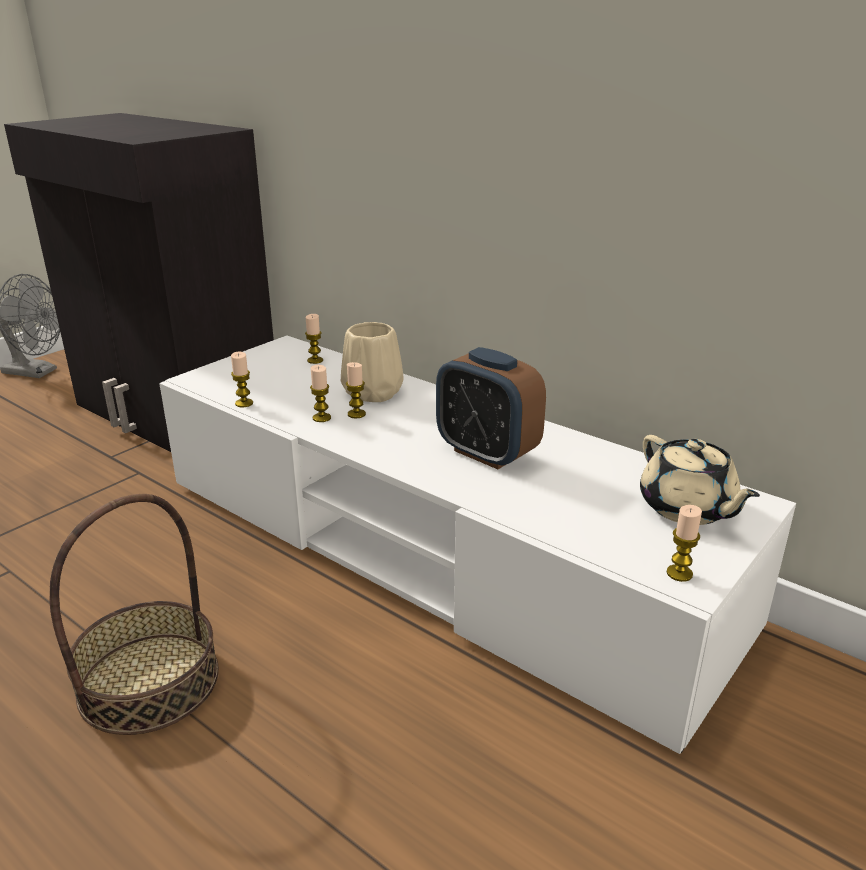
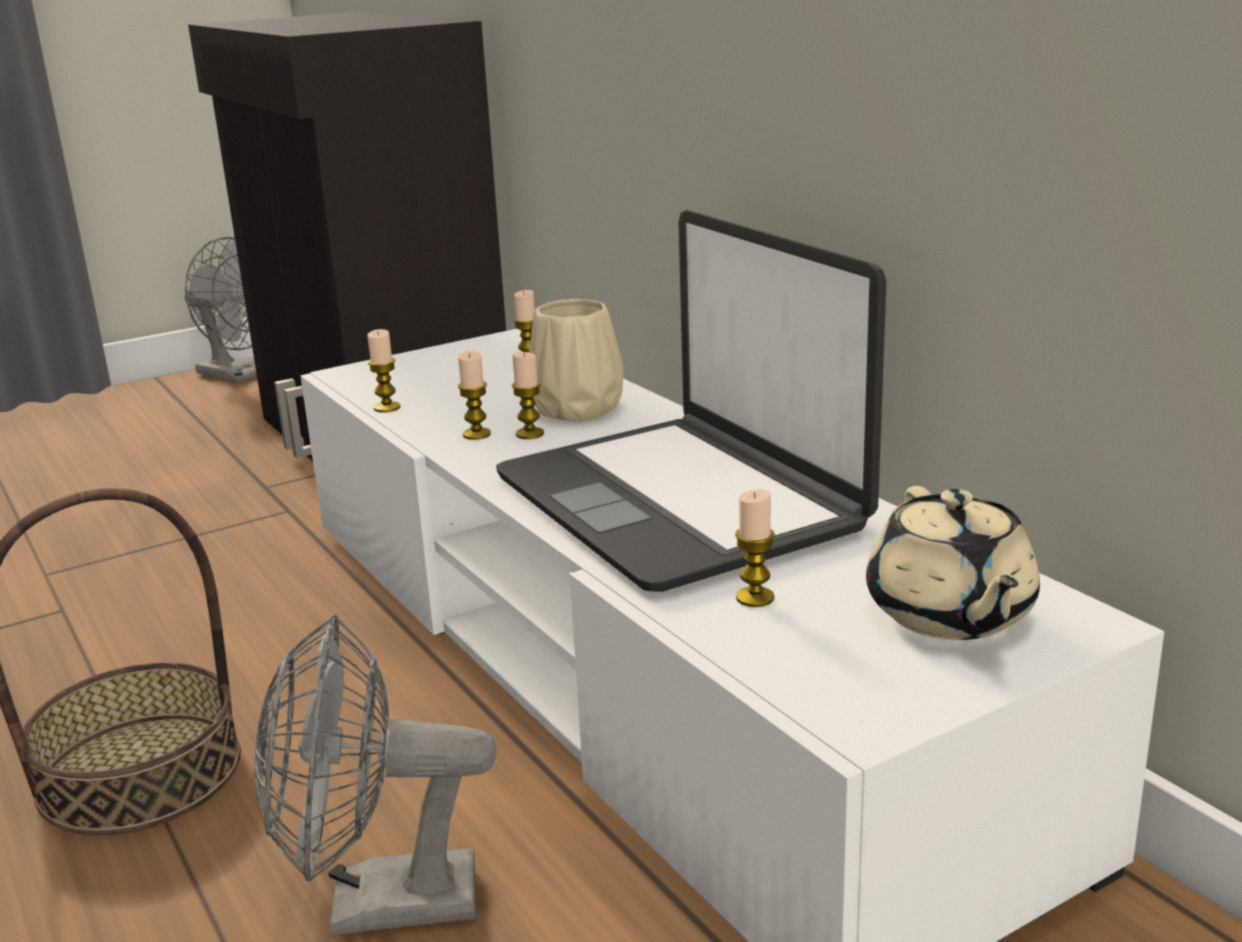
camera: 20 degrees right, 5 degrees down
(370, 739) = (378, 906): none -> grey fan
(487, 453) = (680, 502): alarm clock -> laptop
(679, 573) = (854, 704): candle -> candle (755, 598)

